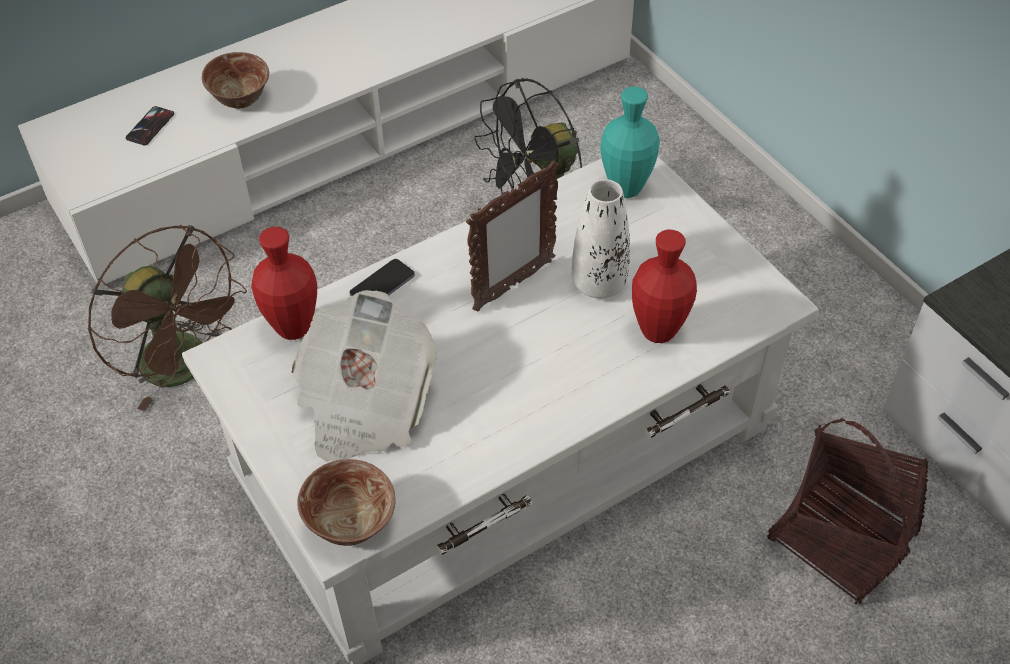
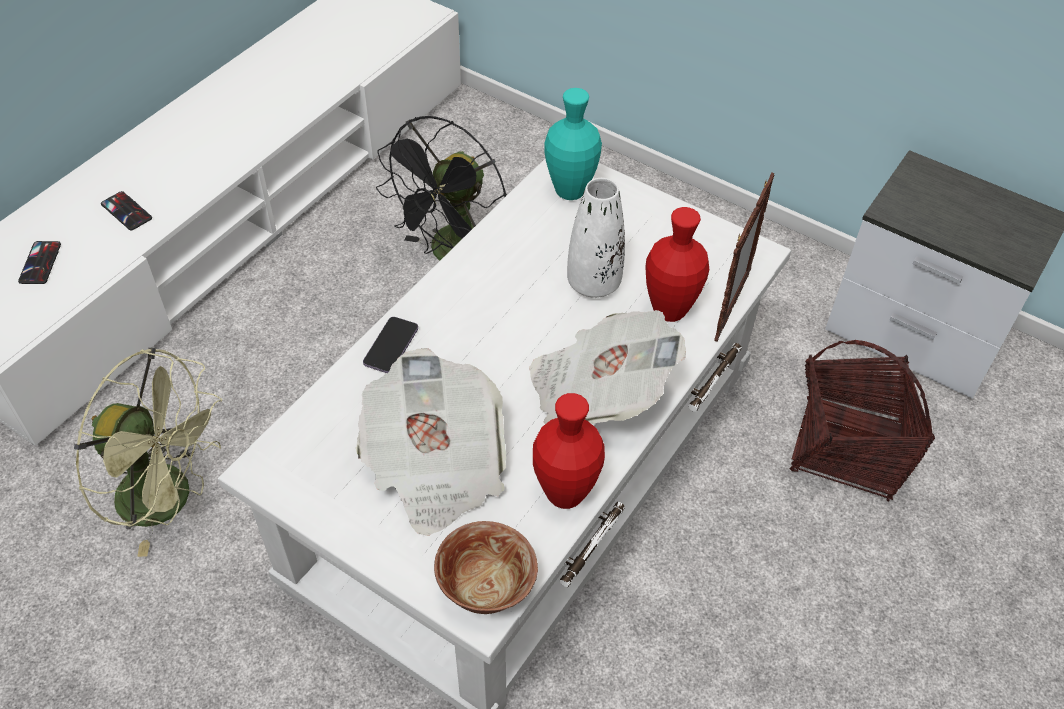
camera: 25 degrees left, 0 degrees up
(186, 368) = (170, 498): brown fan -> green fan
(241, 99) = (126, 211): bowl -> phone
(293, 328) = (324, 416): red vase -> red vase (565, 494)
(513, 286) = (516, 309): picture frame -> picture frame (731, 307)
(546, 386) = (598, 392): none -> newspaper

